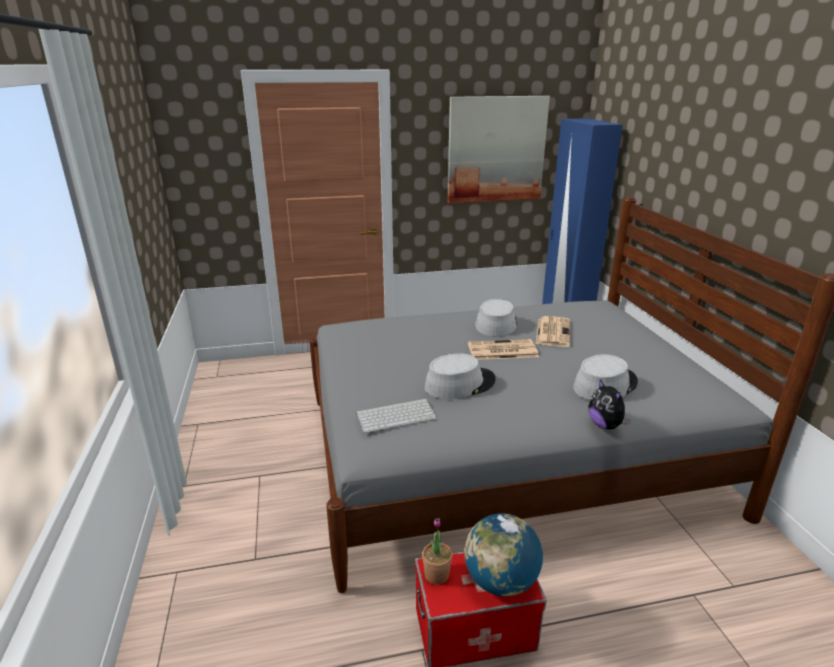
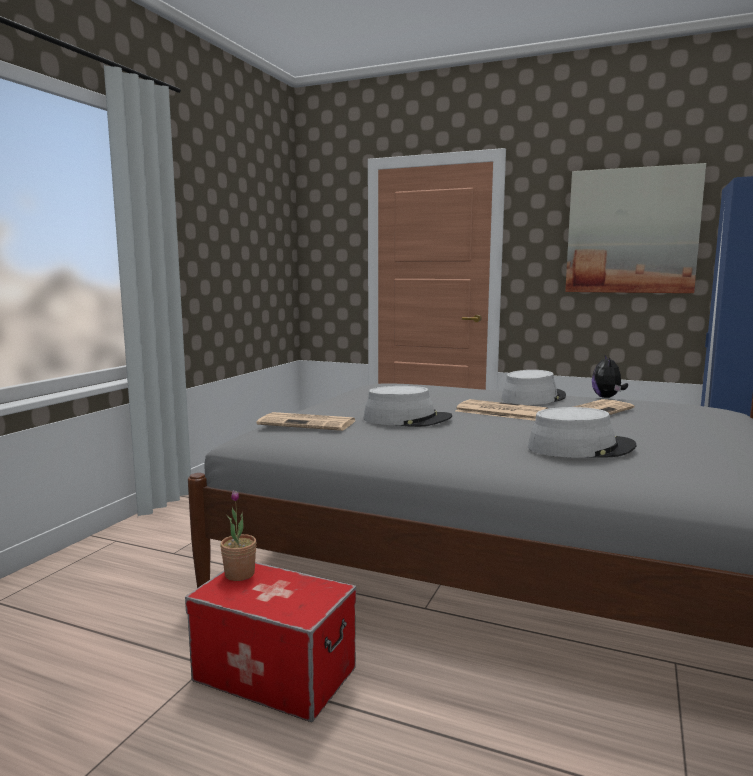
camera: 35 degrees right, 15 degrees down
(396, 415) = (308, 423): keyboard -> newspaper
(500, 581) = (288, 601): globe -> none
(605, 425) = (522, 474): plush toy -> plush toy (607, 397)

